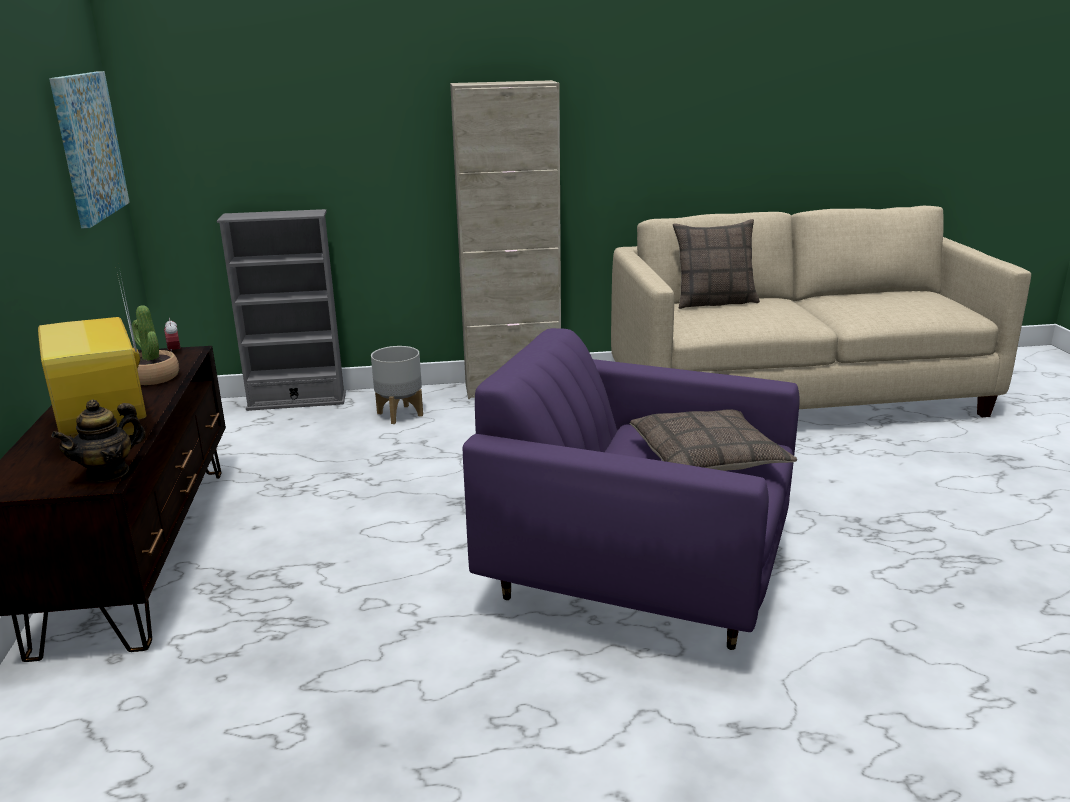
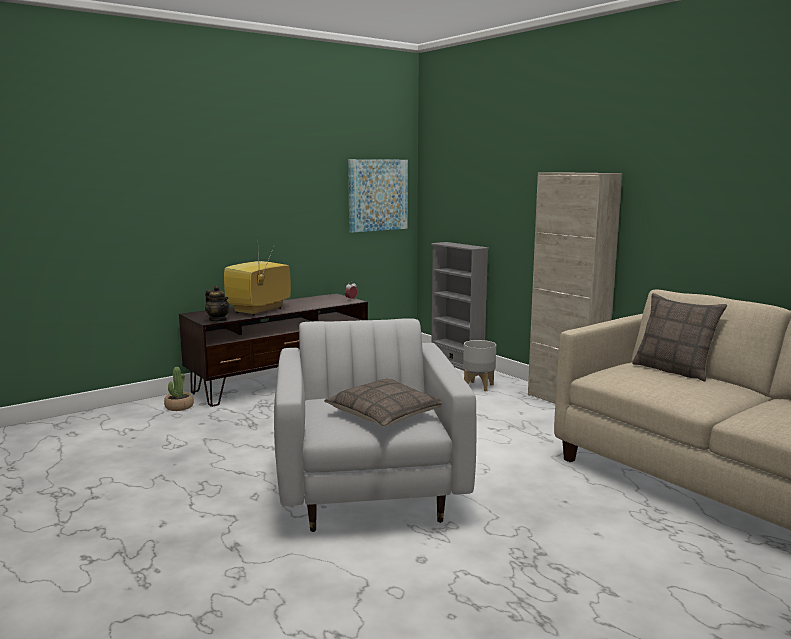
camera: 60 degrees right, 10 degrees down
(108, 472) = (218, 320): teapot -> teapot turned 150 degrees counterclockwise
(153, 378) = (317, 304): potted plant -> potted plant (179, 407)
(637, 574) = (369, 487): purple armchair -> white armchair

